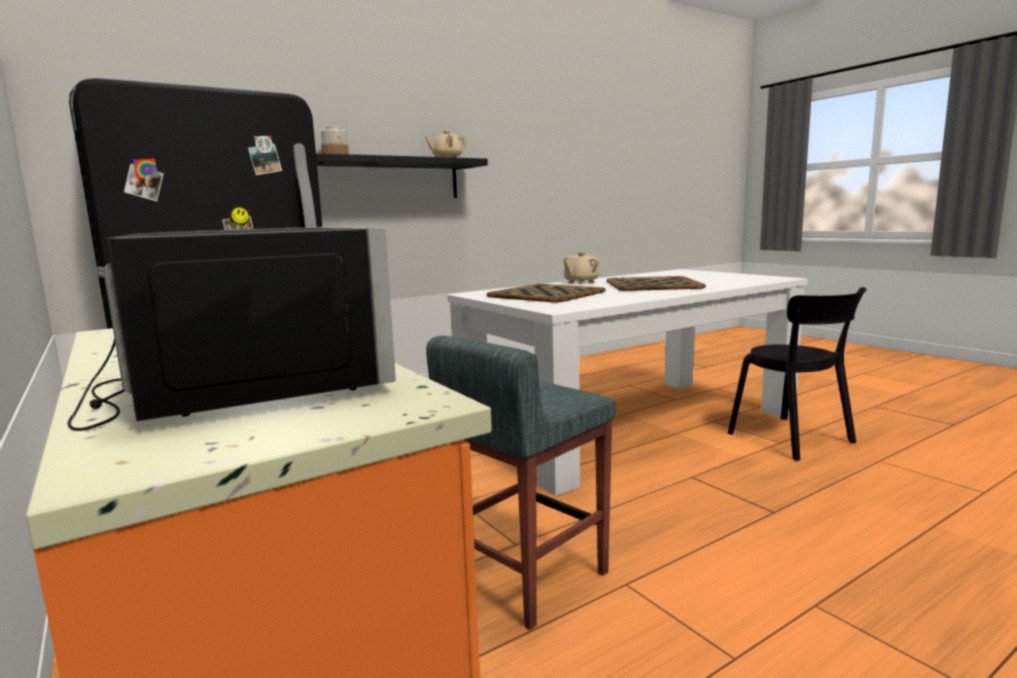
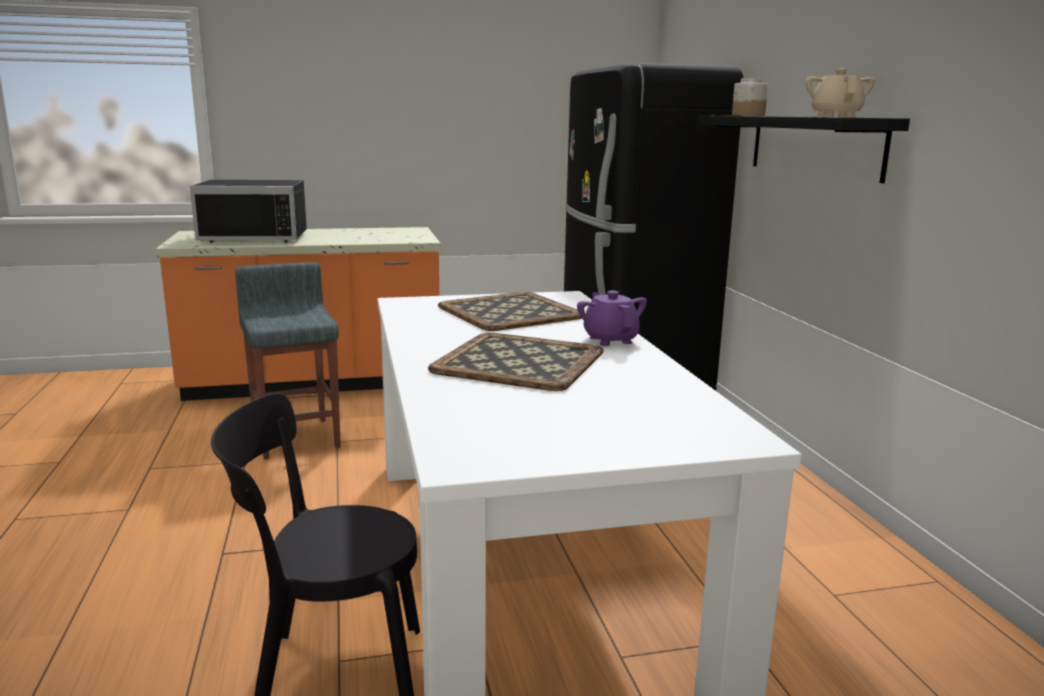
camera: 110 degrees right, 5 degrees up
(581, 282) = (610, 340): beige teapot -> purple teapot

